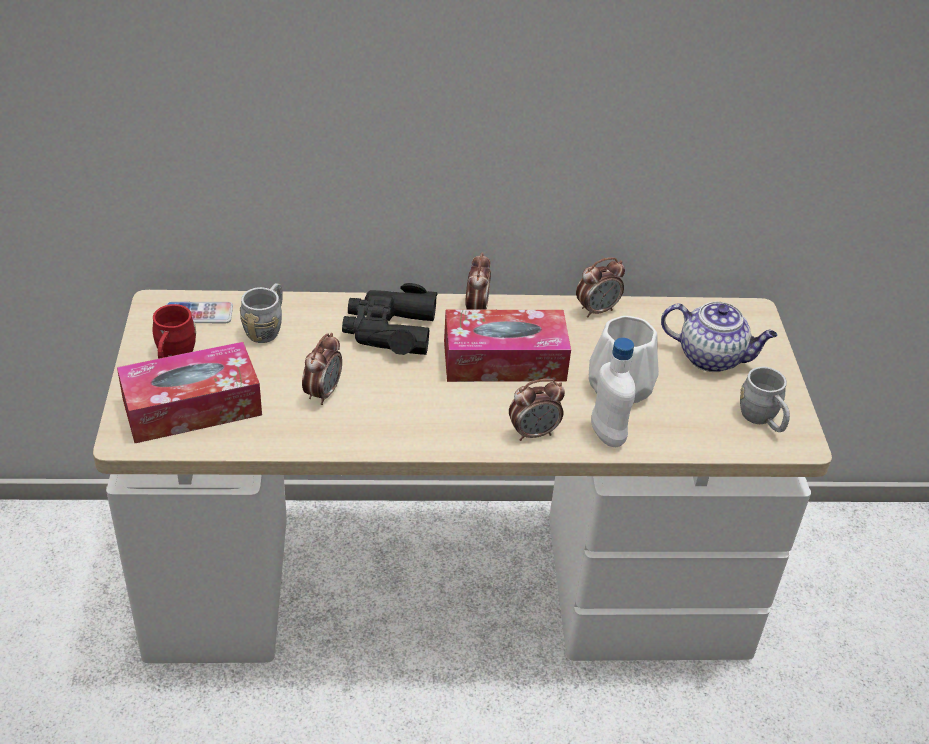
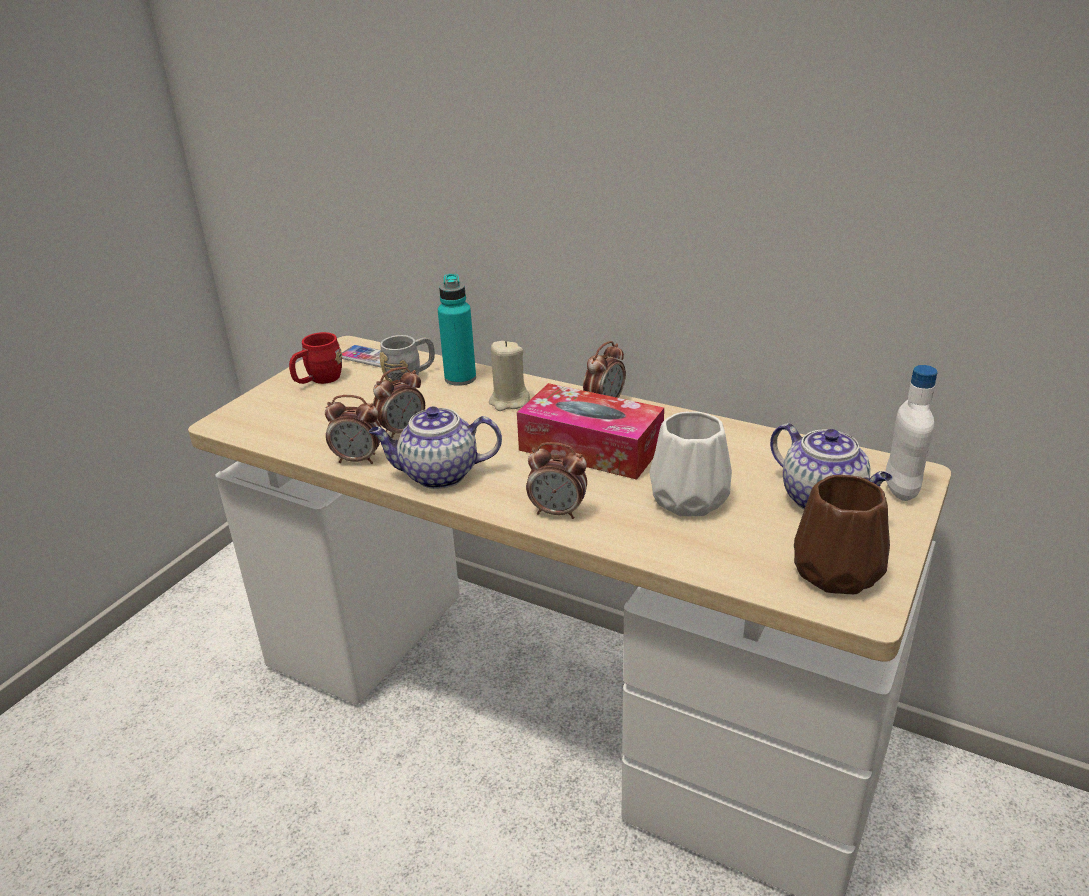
camera: 35 degrees right, 10 degrees down
(192, 407) = (292, 415): tissue box -> none
(318, 315) = (460, 378): none -> turquoise bottle
(389, 330) = (509, 402): black binoculars -> beige candle
(402, 429) = (438, 475): none -> teapot
(597, 310) = (728, 431): alarm clock -> alarm clock (358, 459)
(607, 435) = (633, 535): white bottle -> white bottle (900, 490)
(762, 420) = (834, 574): grey mug -> brown vase

